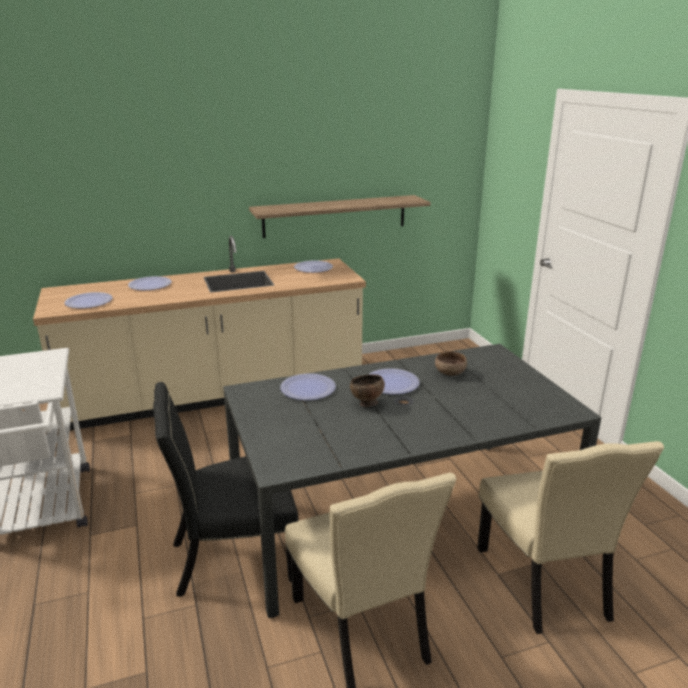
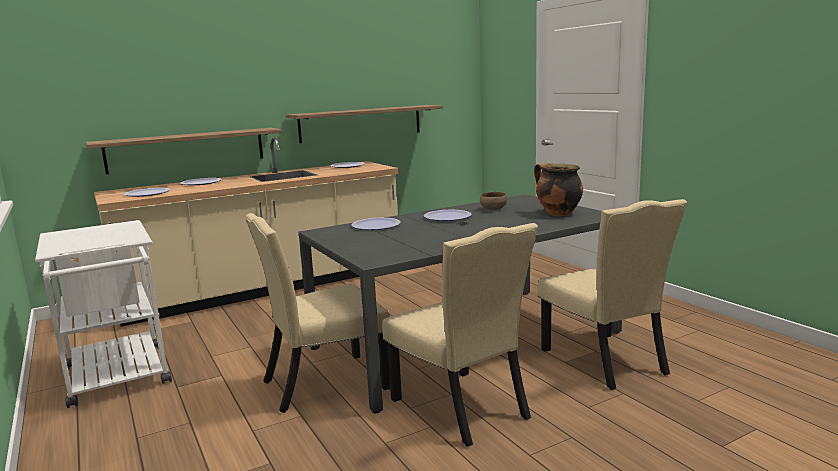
camera: 10 degrees left, 10 degrees down
(138, 245) = (186, 150): none -> shelf
(235, 558) = (327, 382): black chair -> beige chair
(366, 404) = (432, 227): brown bowl -> none
(520, 397) = (557, 213): none -> cooking pot

